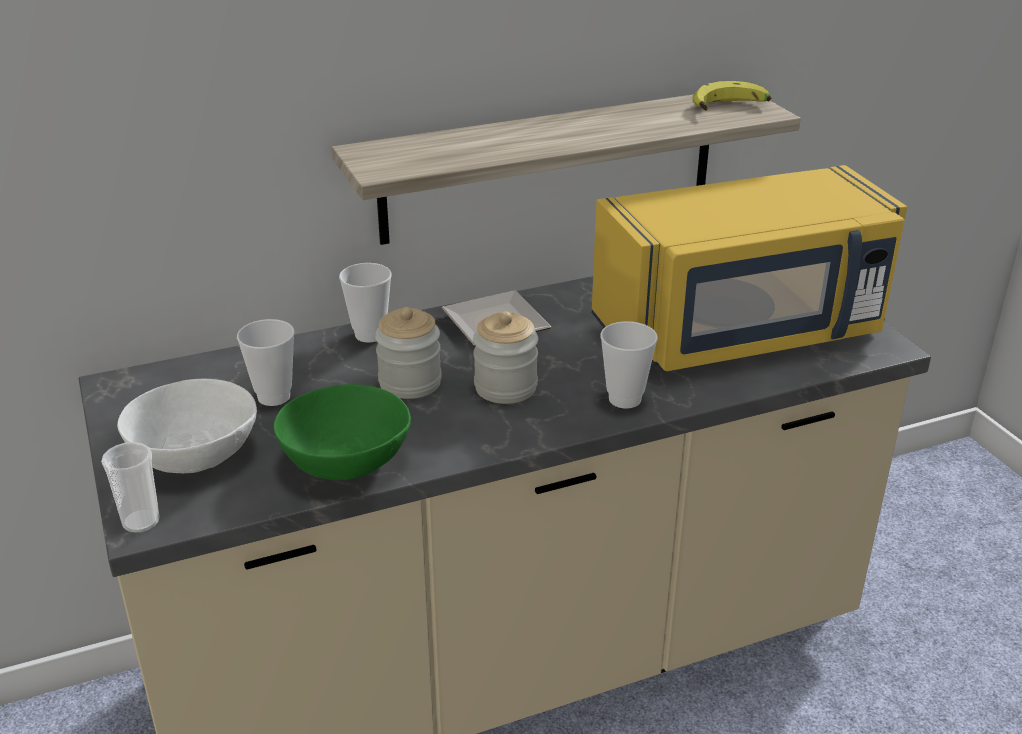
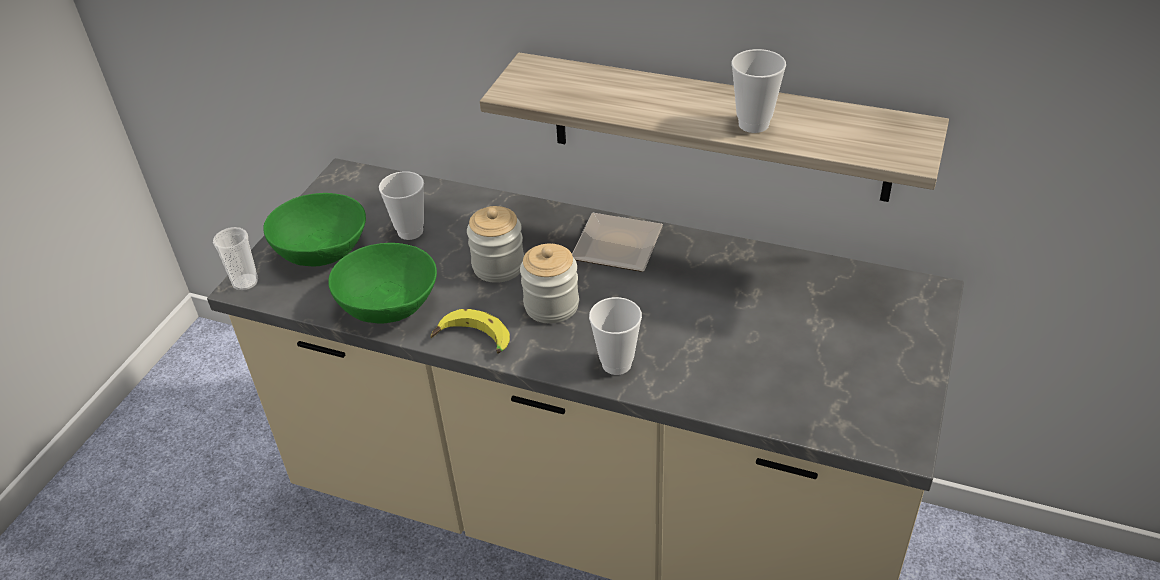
camera: 45 degrees right, 10 degrees up
(194, 453) = (322, 250): white bowl -> green bowl
(370, 334) = (524, 211): cup -> cup (753, 124)
(731, 108) = (884, 140): banana -> banana (472, 342)
(742, 332) = (793, 357): yellow microwave -> none

